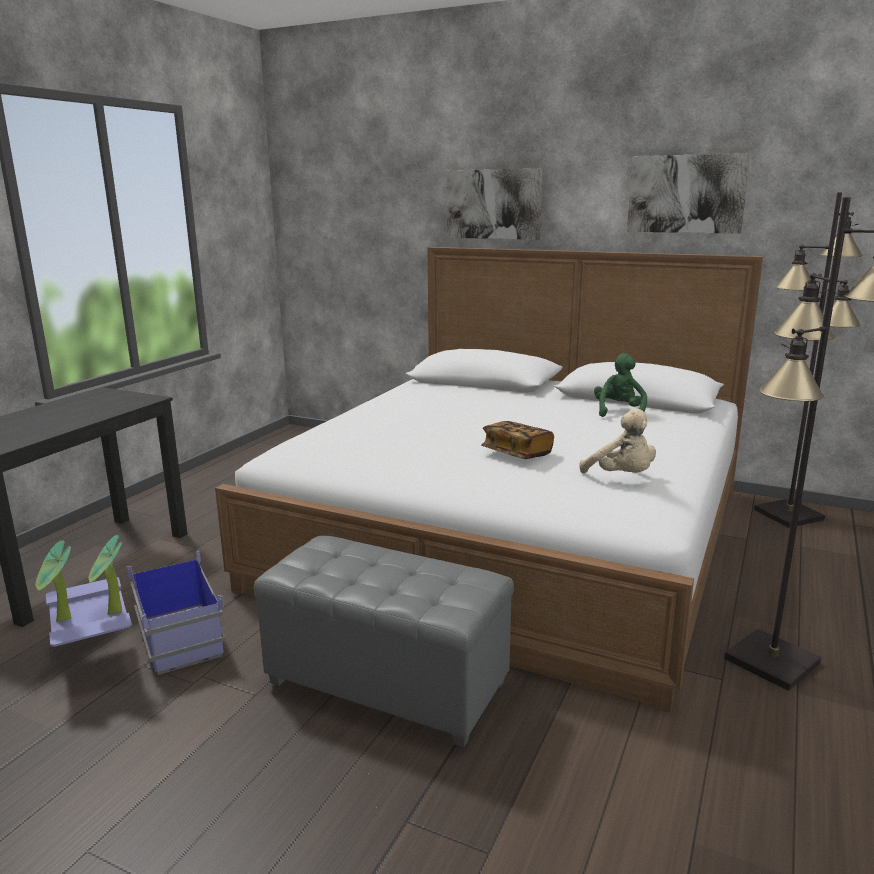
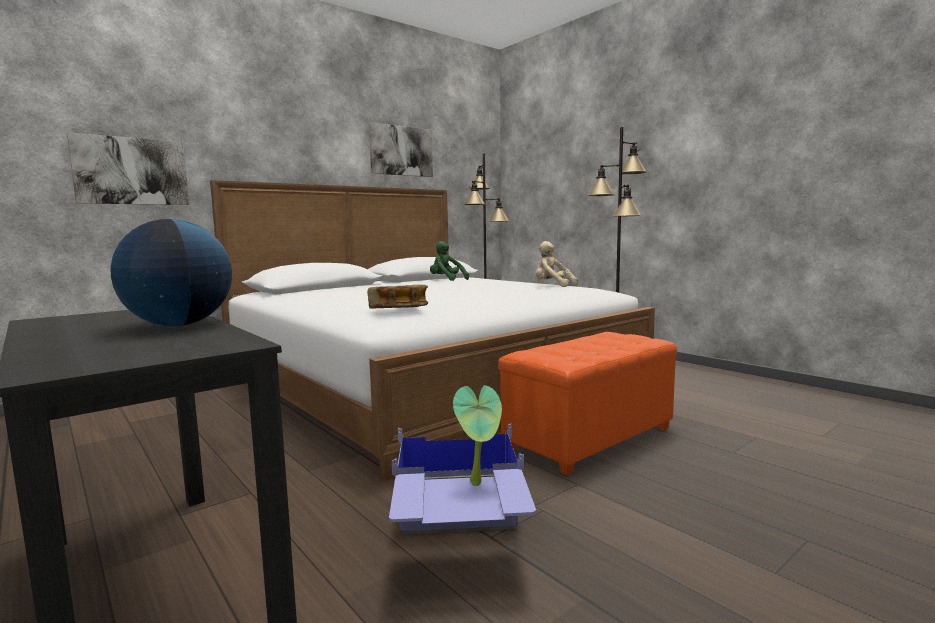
camera: 65 degrees left, 10 degrees down
(62, 620) = (469, 512): potted plant -> none
(68, 421) = (179, 325): none -> globe
(388, 683) = (589, 438): grey ottoman -> orange ottoman
(493, 204) = (268, 146): picture -> picture (131, 171)
(517, 454) = (491, 291): book -> book (398, 310)
(622, 477) = (552, 286): beige plush toy -> beige plush toy turned 135 degrees counterclockwise

